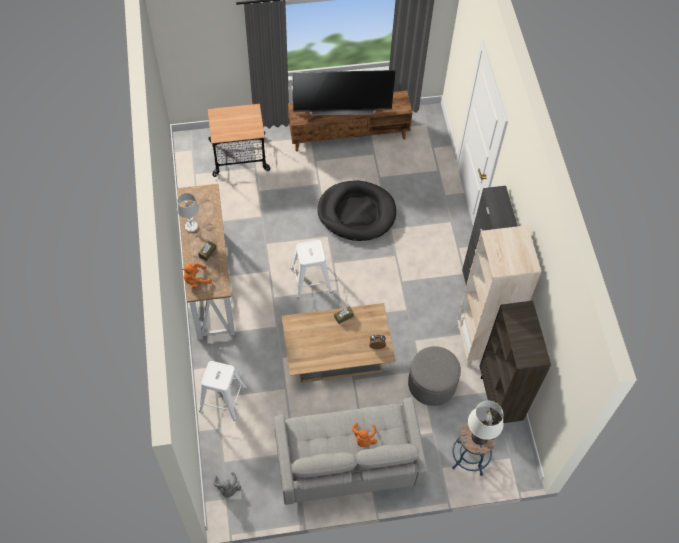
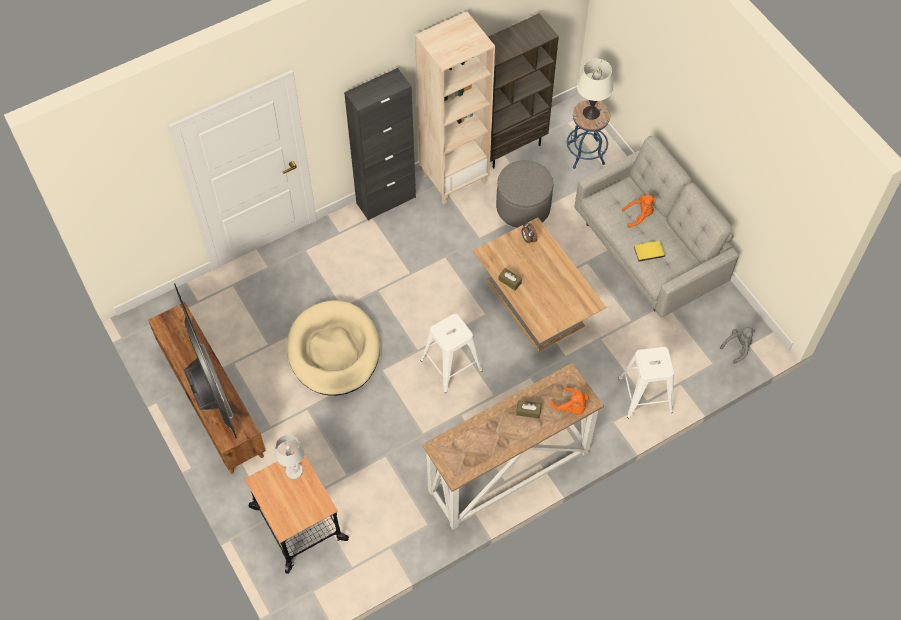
camera: 110 degrees left, 0 degrees up
(191, 227) = (501, 446): white table lamp -> white table lamp (294, 471)
(326, 429) = (648, 251): none -> yellow book
(356, 213) = (334, 350): black dog bed -> beige dog bed

